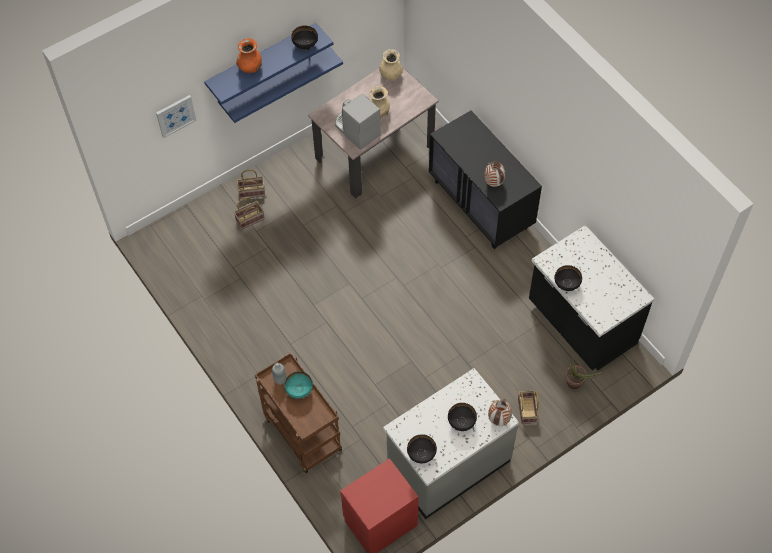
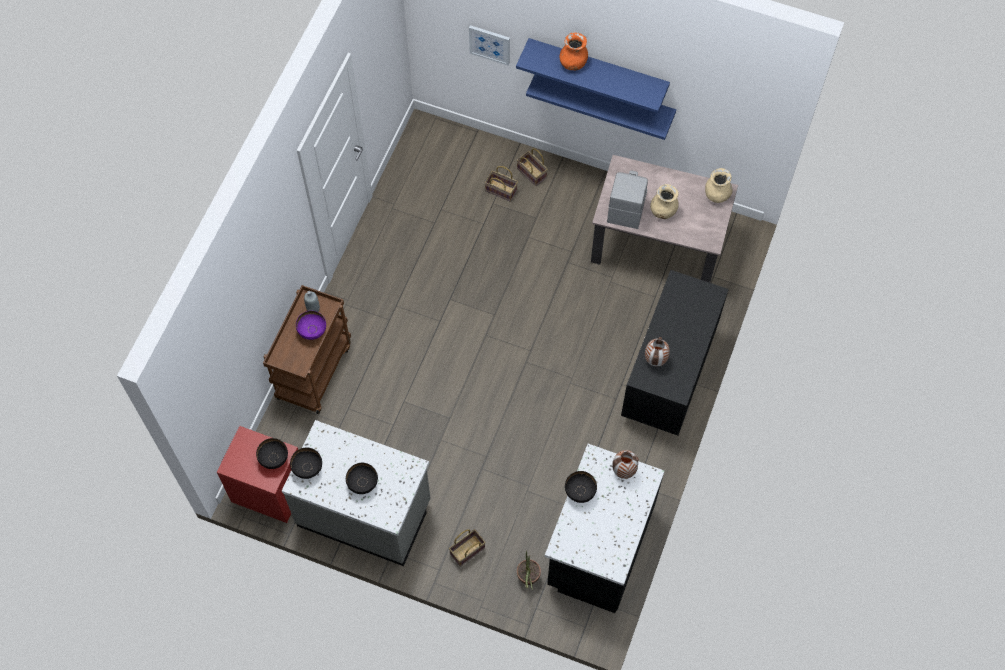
camera: 55 degrees right, 5 degrees up
(299, 391) = (312, 331): turquoise bowl -> purple bowl
(305, 45) = (634, 91): black bowl -> black bowl (274, 459)
(498, 420) = (387, 514): vase -> vase (624, 471)

